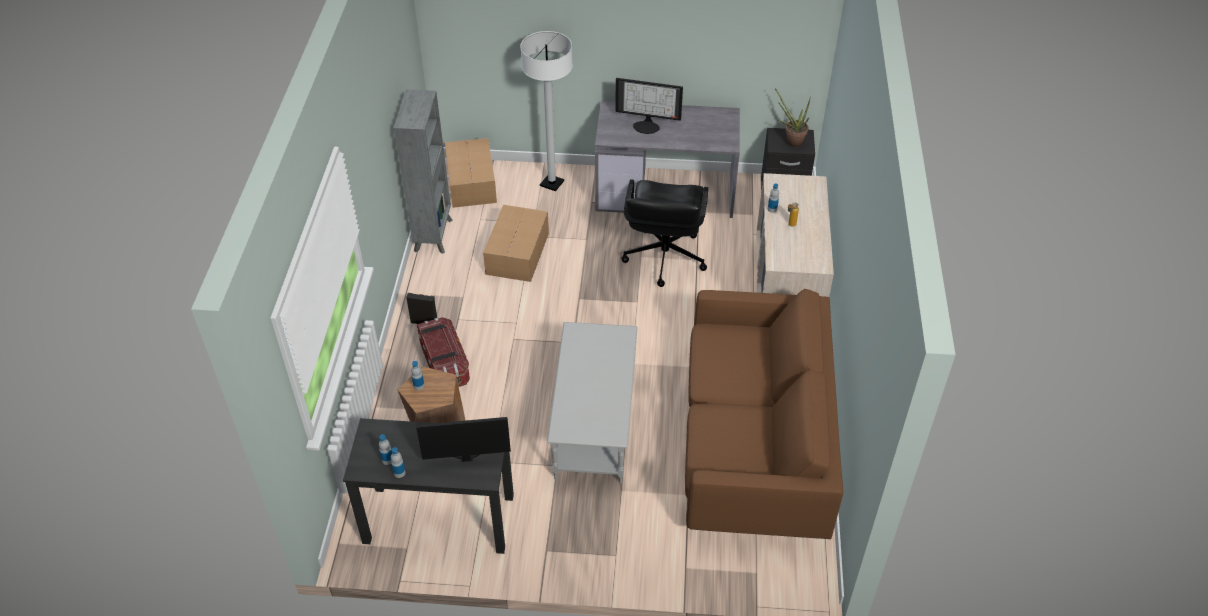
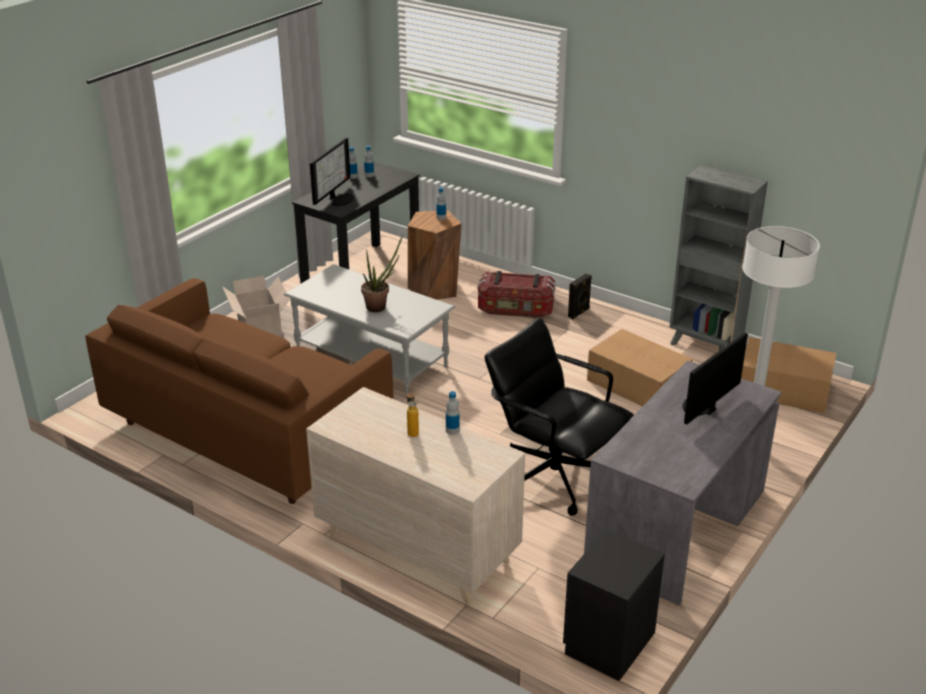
camera: 120 degrees right, 15 degrees down
(601, 540) = (259, 327): none -> cardboard box
(791, 141) = (614, 562): potted plant -> potted plant (380, 306)

